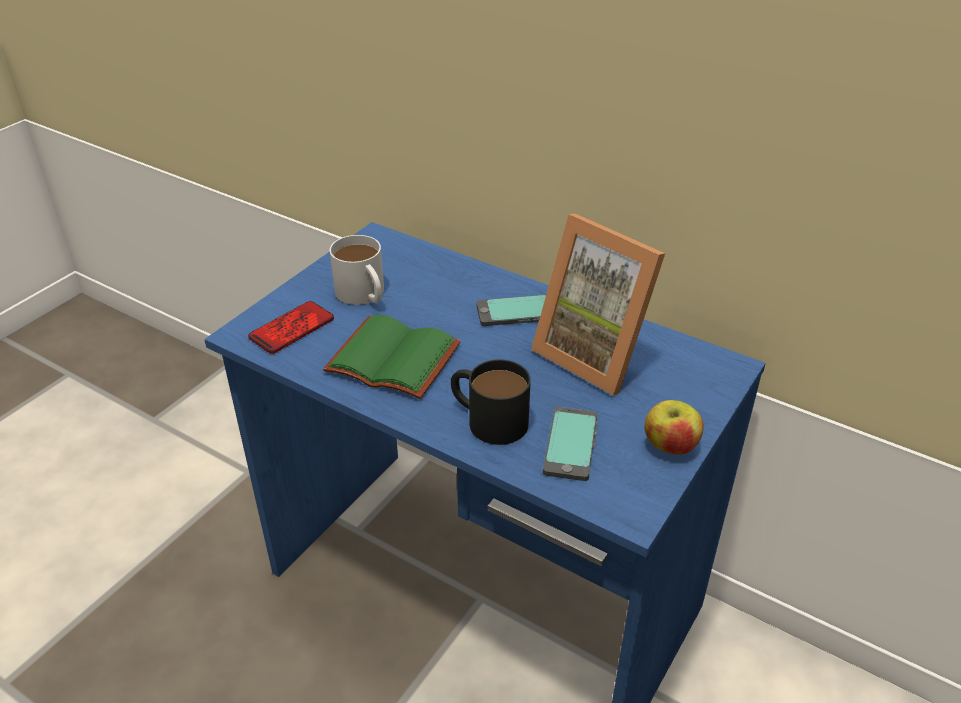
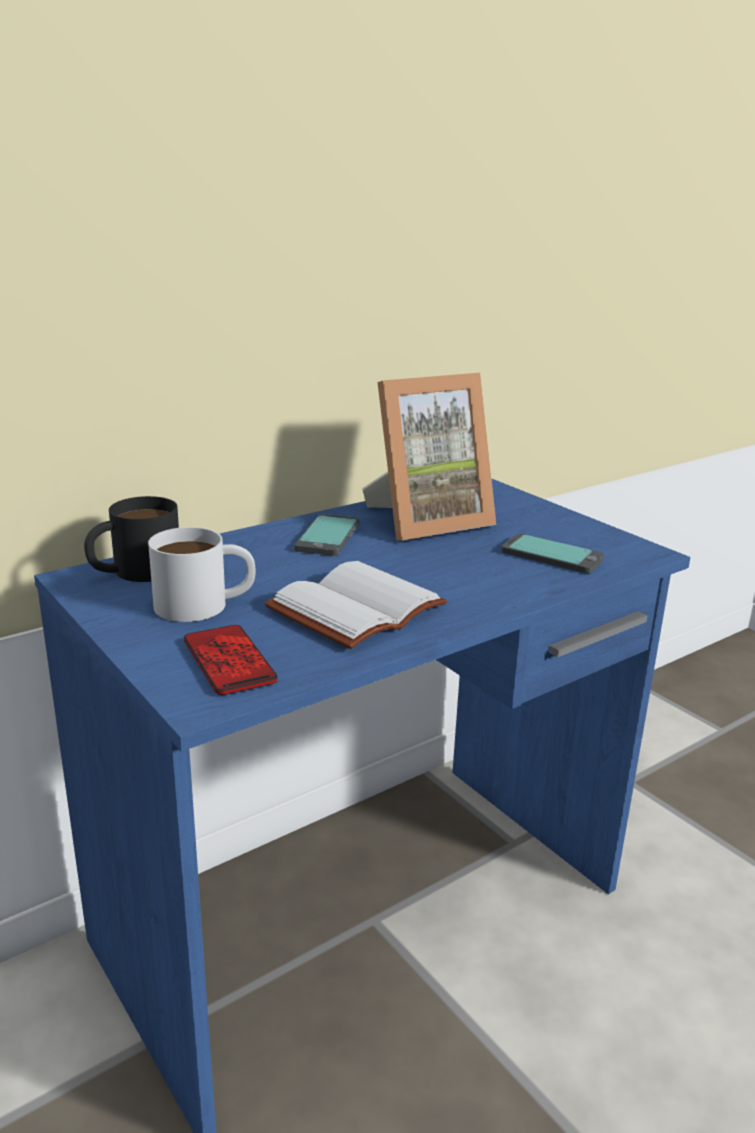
camera: 70 degrees left, 15 degrees down
(396, 358) = (355, 606): green book -> white book
(488, 418) = (494, 581): black mug -> black mug (134, 571)
(670, 447) = (571, 523): apple -> none

